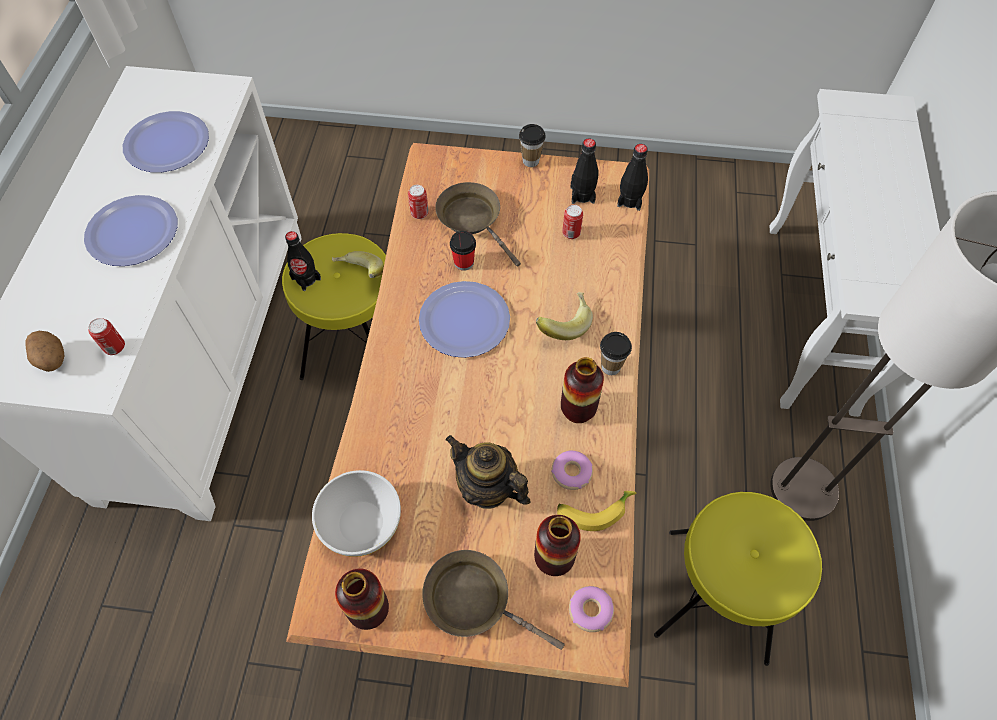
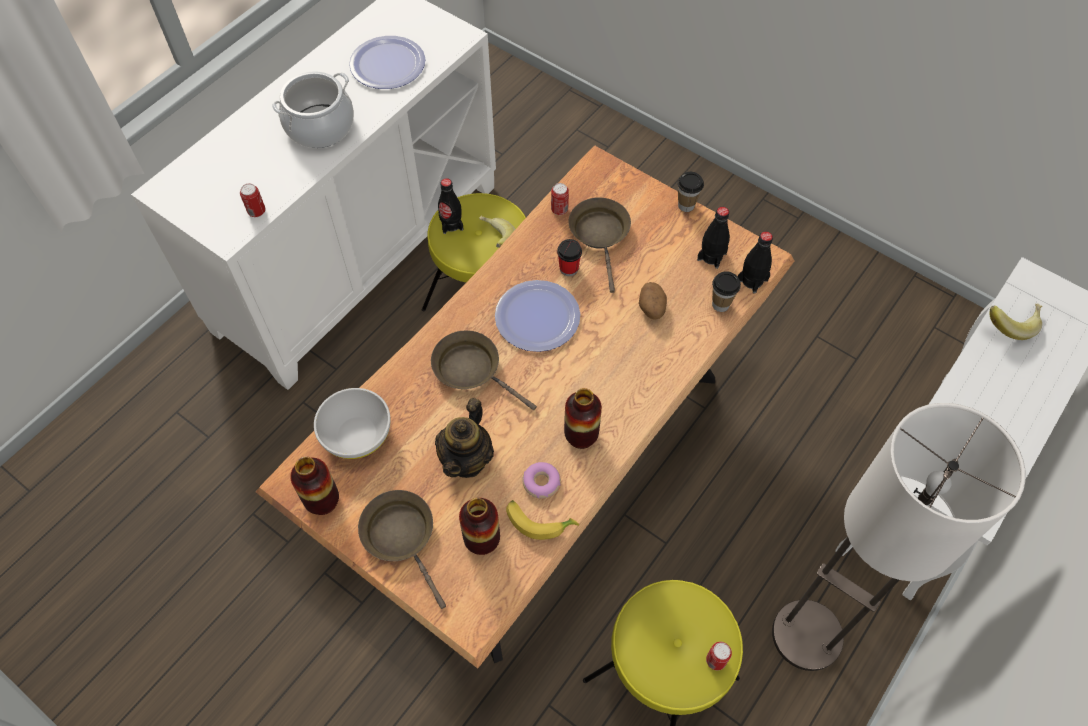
camera: 30 degrees right, 0 degrees up
(52, 359) = (210, 200): potato -> potato (651, 309)
(132, 232) = (320, 127): plate -> cooking pot
(435, 400) = (471, 369): none -> brown frying pan
(487, 488) = (467, 459): teapot -> teapot turned 135 degrees counterclockwise
(563, 323) = (617, 359): banana -> banana (1010, 324)
(571, 233) = (678, 286): can -> can (715, 660)
(590, 610) = (484, 594): donut -> none
(610, 367) = (633, 415): cup -> cup (720, 305)

